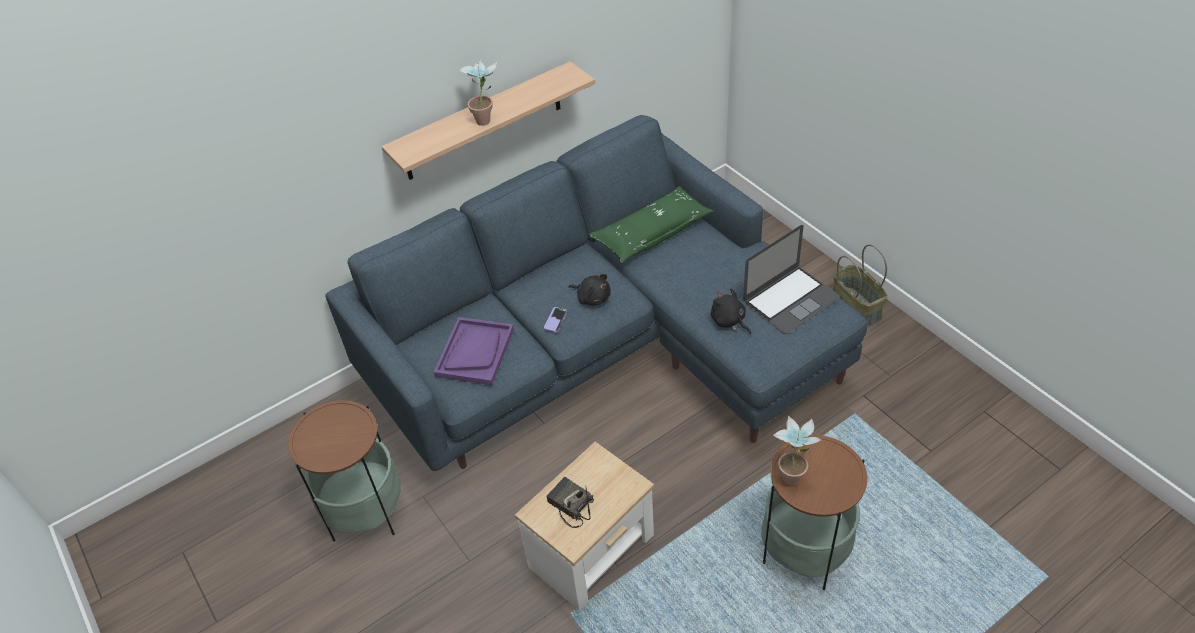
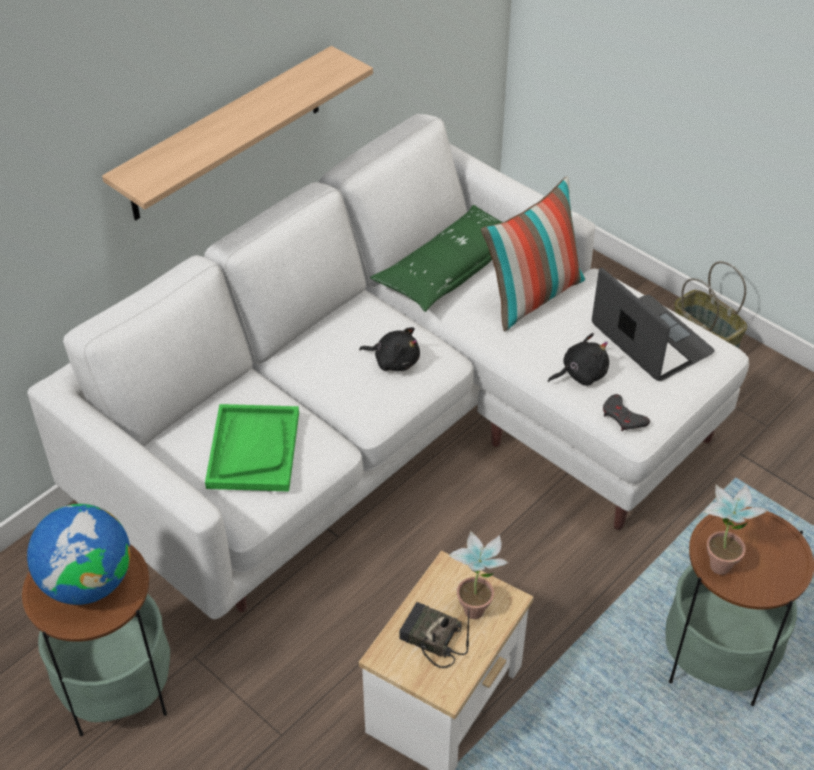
camera: 15 degrees left, 0 degrees up
(334, 433) = (87, 583): none -> globe
(475, 352) = (253, 449): purple tray -> green tray
(486, 118) = (240, 128): potted plant -> potted plant (476, 604)
(555, 320) = (352, 396): phone -> none
(604, 351) = (397, 433): blue sofa -> white sofa
(708, 259) = (532, 296): none -> pillow
(729, 321) = (580, 374): black plush toy -> black plush toy turned 120 degrees clockwise
(753, 357) = (623, 417): none -> grey game controller
(790, 299) = (651, 339): laptop -> laptop turned 75 degrees counterclockwise

